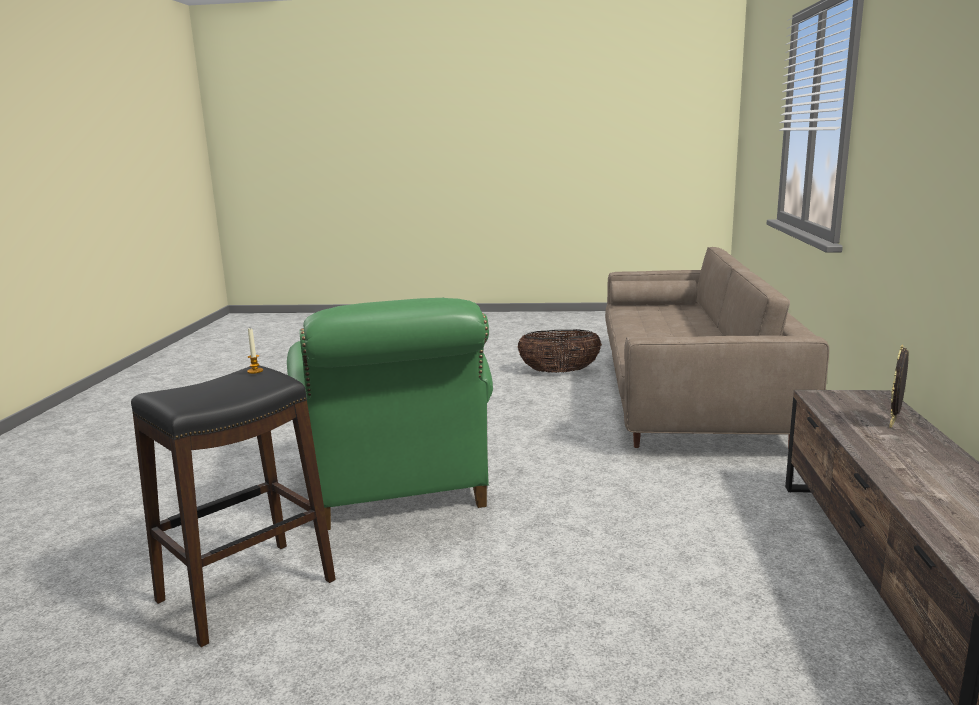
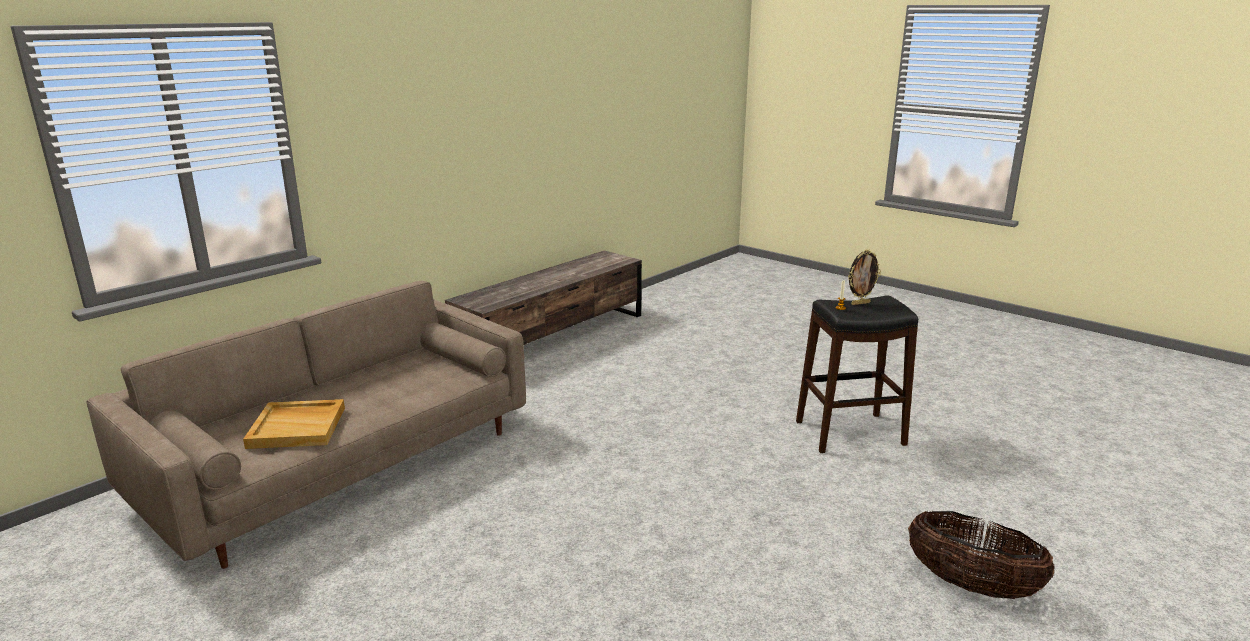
camera: 145 degrees left, 5 degrees up
(397, 489) = (714, 467): green armchair -> none
(559, 372) = (339, 571): basket -> basket (971, 585)
(654, 319) = (298, 427): none -> beige tray
(894, 423) = (503, 289): picture frame -> picture frame (860, 303)

